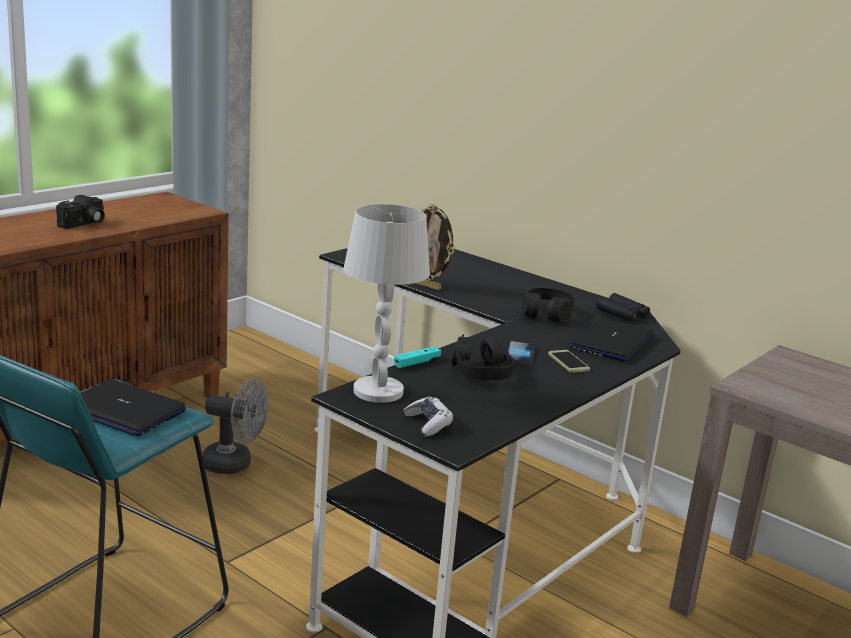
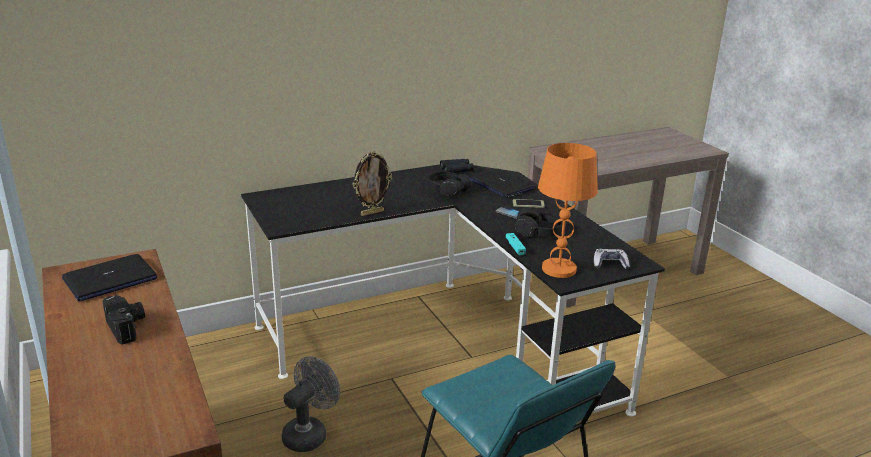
camera: 65 degrees left, 5 degrees up
(122, 410) = (499, 389): laptop -> laptop (110, 279)
(378, 391) = (559, 269): white table lamp -> orange table lamp

